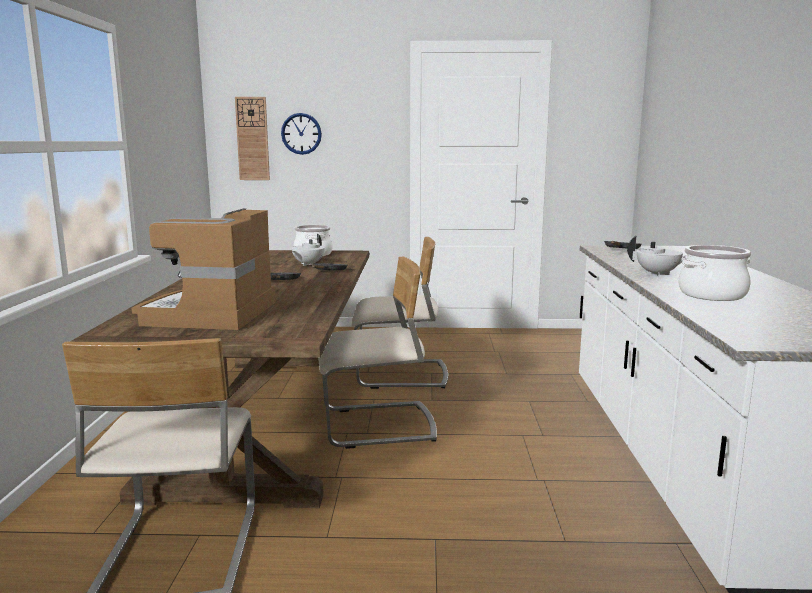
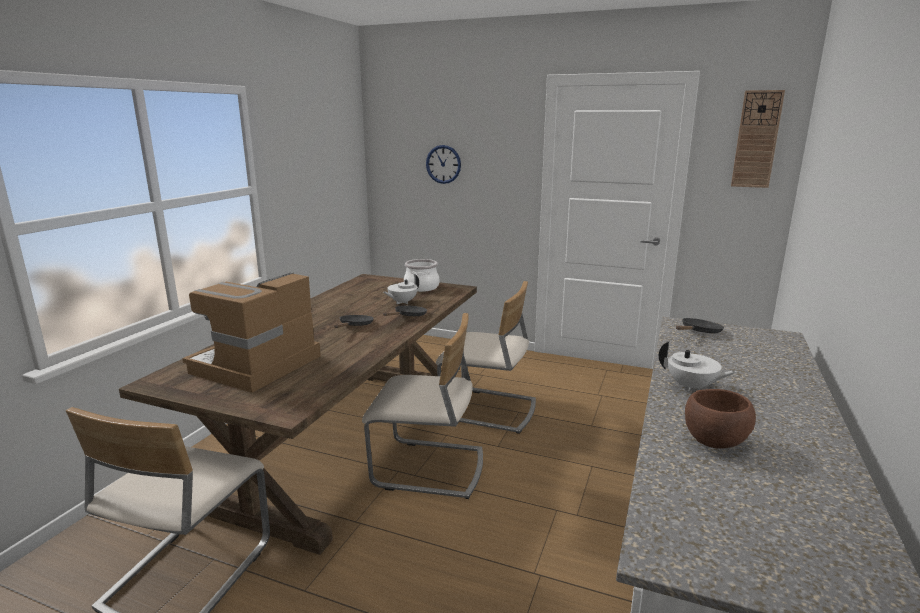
camera: 20 degrees right, 5 degrees up
(252, 139) = (402, 167): wall clock -> wall clock (756, 139)
(712, 295) = (713, 442): cooking pot -> brown bowl

